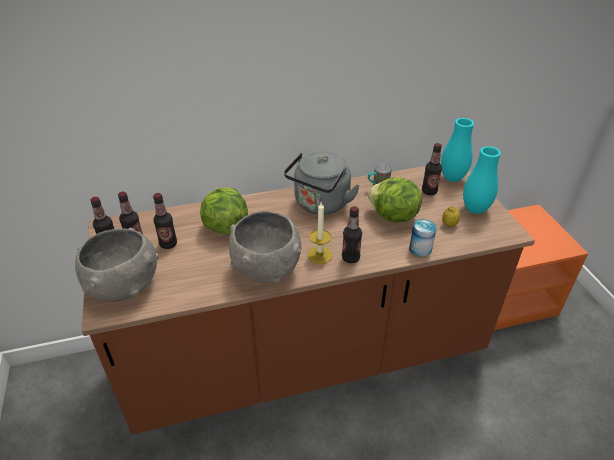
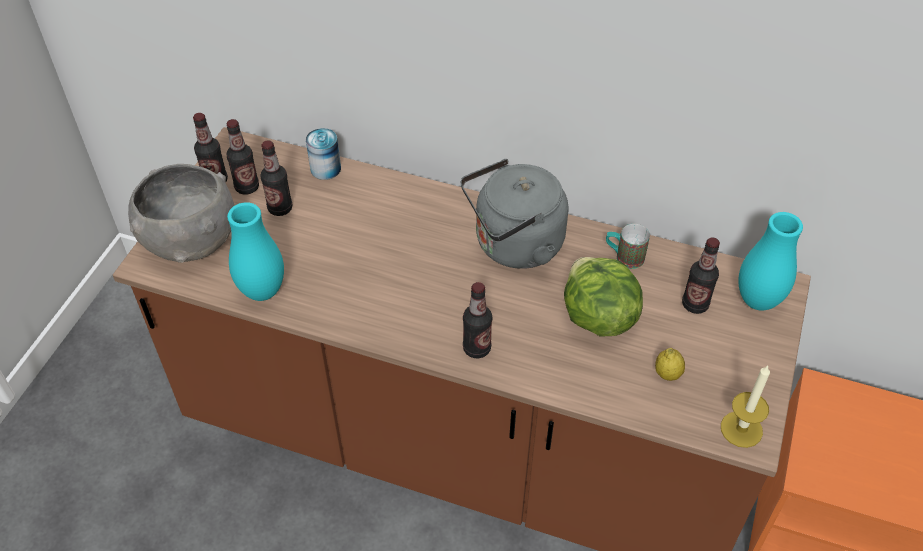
camera: 35 degrees right, 10 degrees up
(225, 227) = (364, 217): lettuce -> none
(266, 269) = (360, 306): grey bowl -> none
(320, 255) = (442, 322): candle -> candle (741, 429)
(420, 249) = (584, 388): can -> can (325, 169)
(475, 209) = (735, 371): turquoise vase -> turquoise vase (262, 291)

